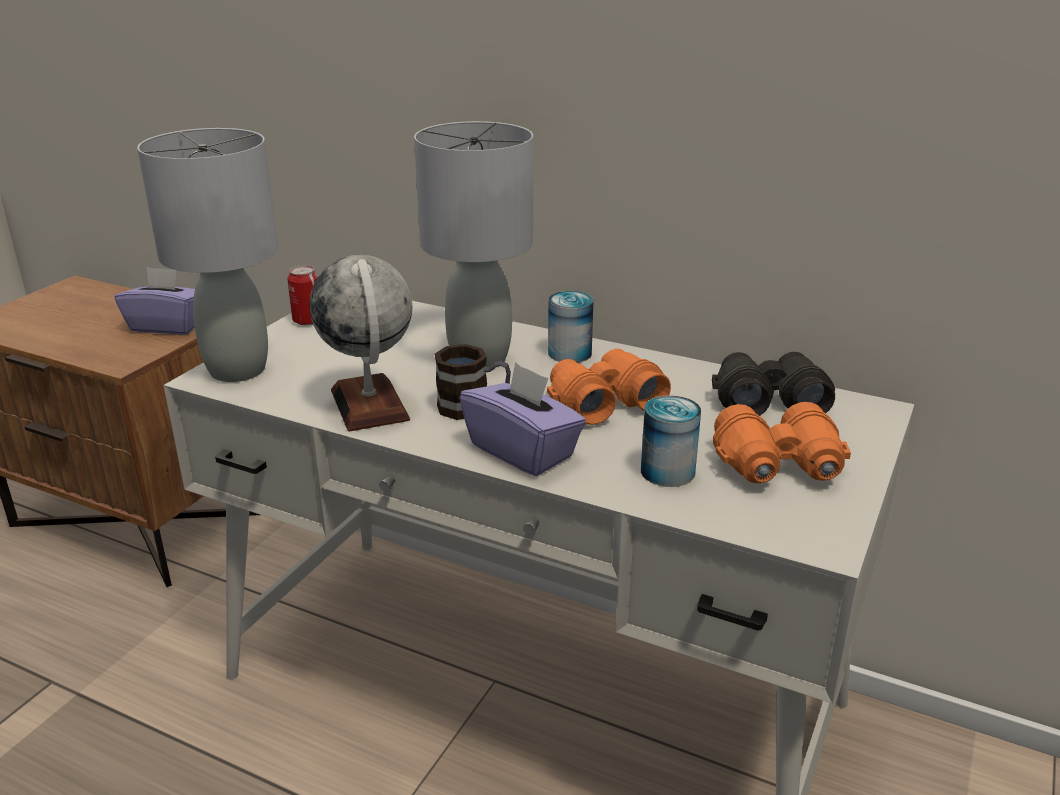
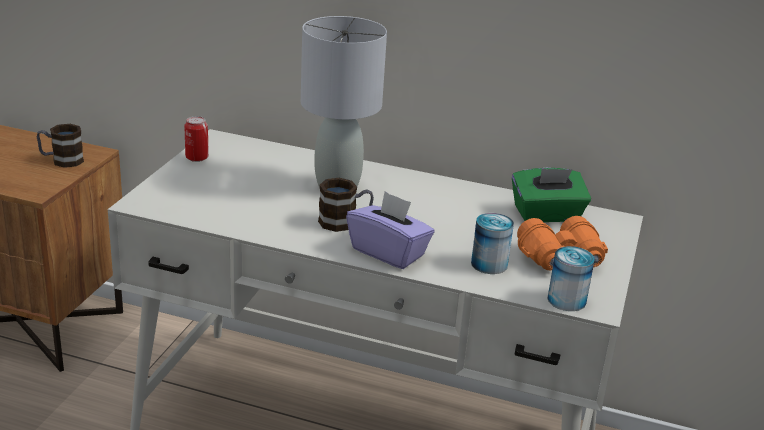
camera: 10 degrees left, 0 degrees up
(168, 326) = (61, 160): purple tissue box -> mug
(238, 369) = (160, 196): grey table lamp -> none
(370, 405) = (269, 222): globe -> none
(569, 353) = (401, 182): can -> can (566, 300)
(603, 402) = (435, 217): orange binoculars -> none
(768, 401) = (547, 215): black binoculars -> green tissue box

